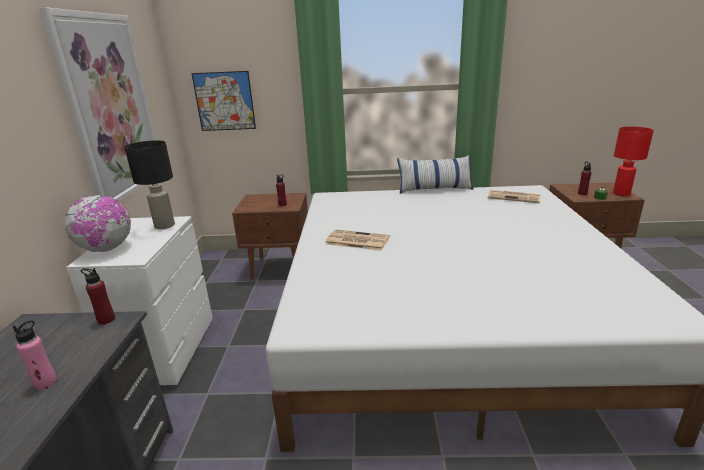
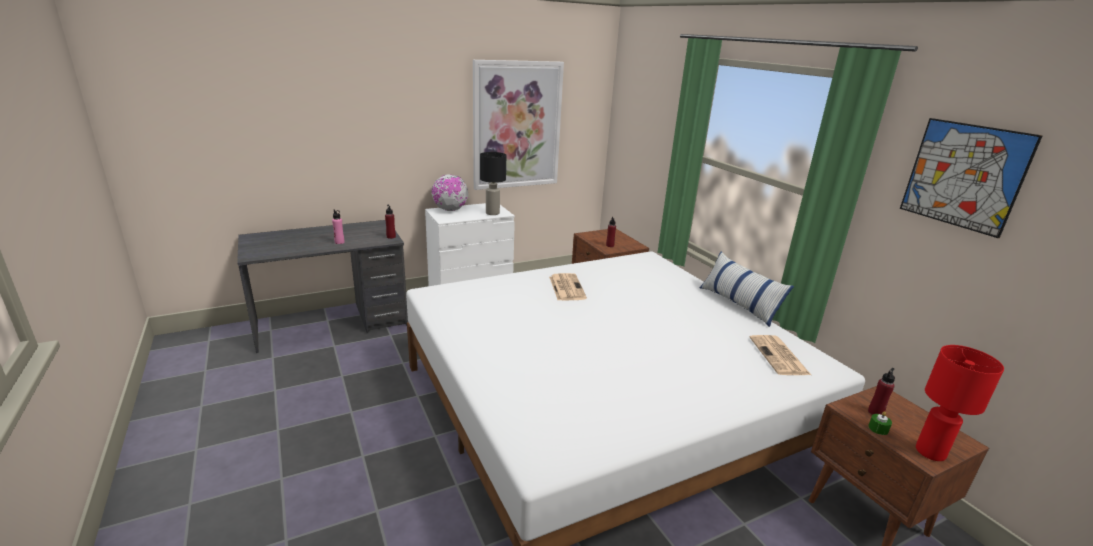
camera: 60 degrees right, 0 degrees up
(224, 101) = (633, 141): picture -> picture (964, 175)

